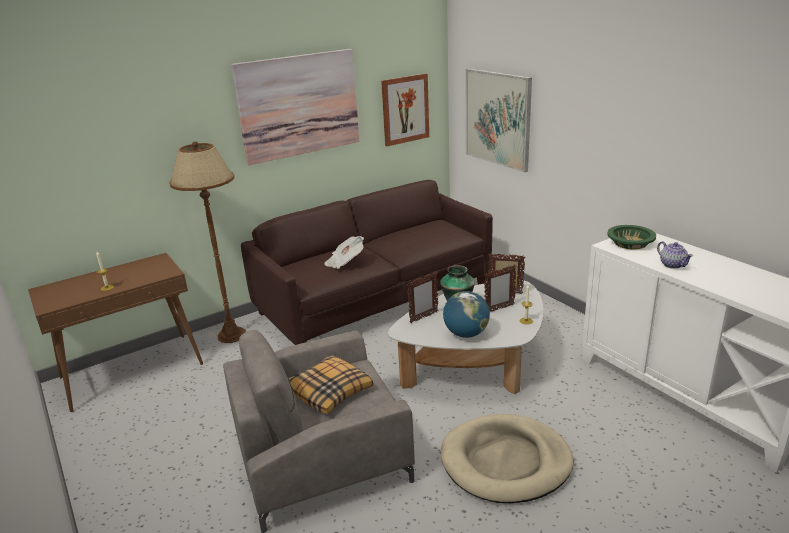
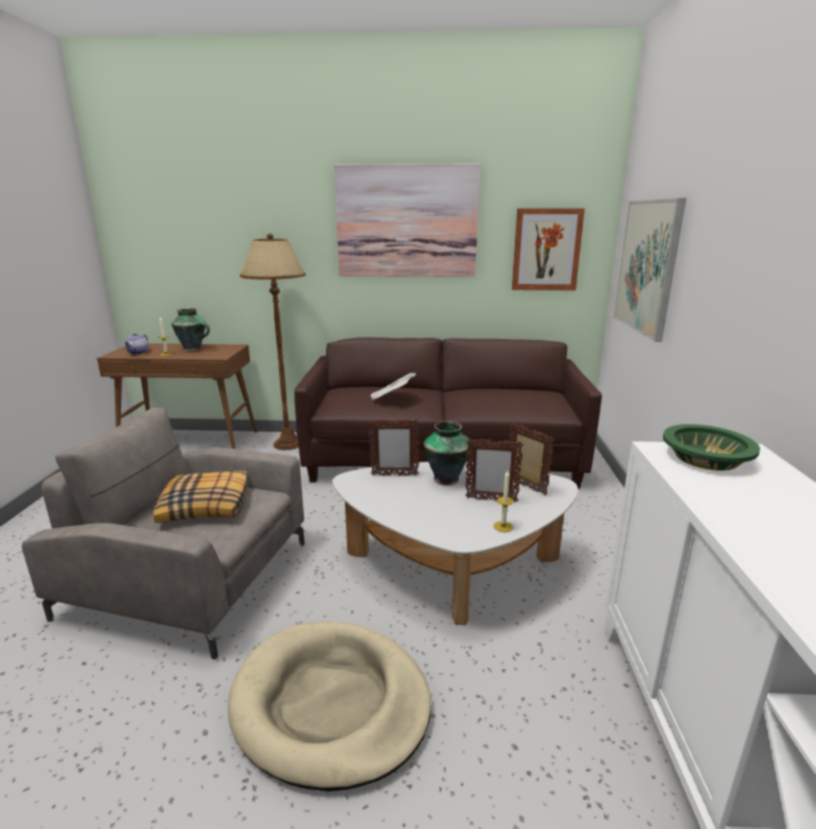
camera: 35 degrees right, 5 degrees down
(122, 274) = (193, 349): none -> vase
(466, 334) = (409, 510): globe -> none
(673, 265) = (739, 511): teapot -> teapot (138, 353)

